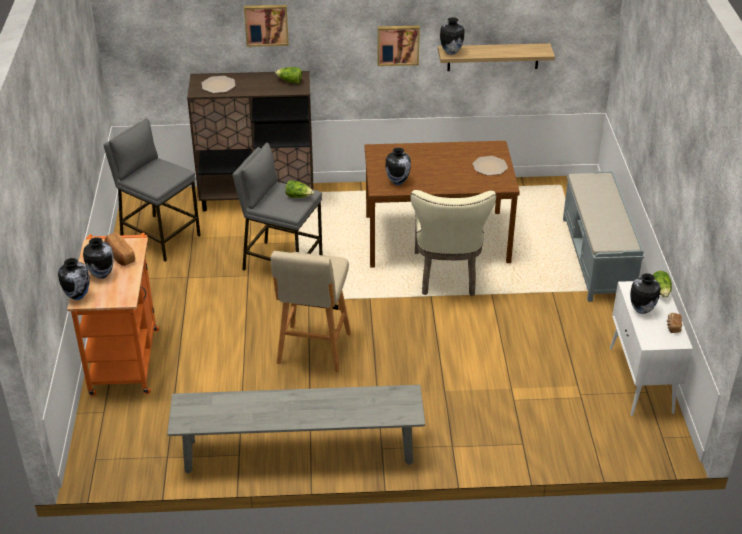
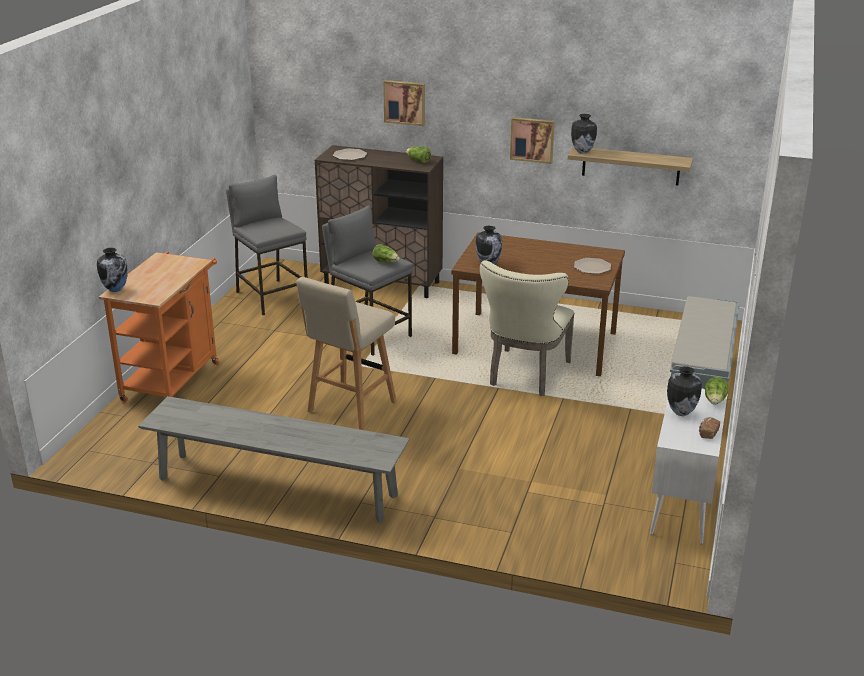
camera: 20 degrees right, 10 degrees down
(101, 274) = (149, 278): vase -> none
(119, 256) = (176, 268): bread -> none

